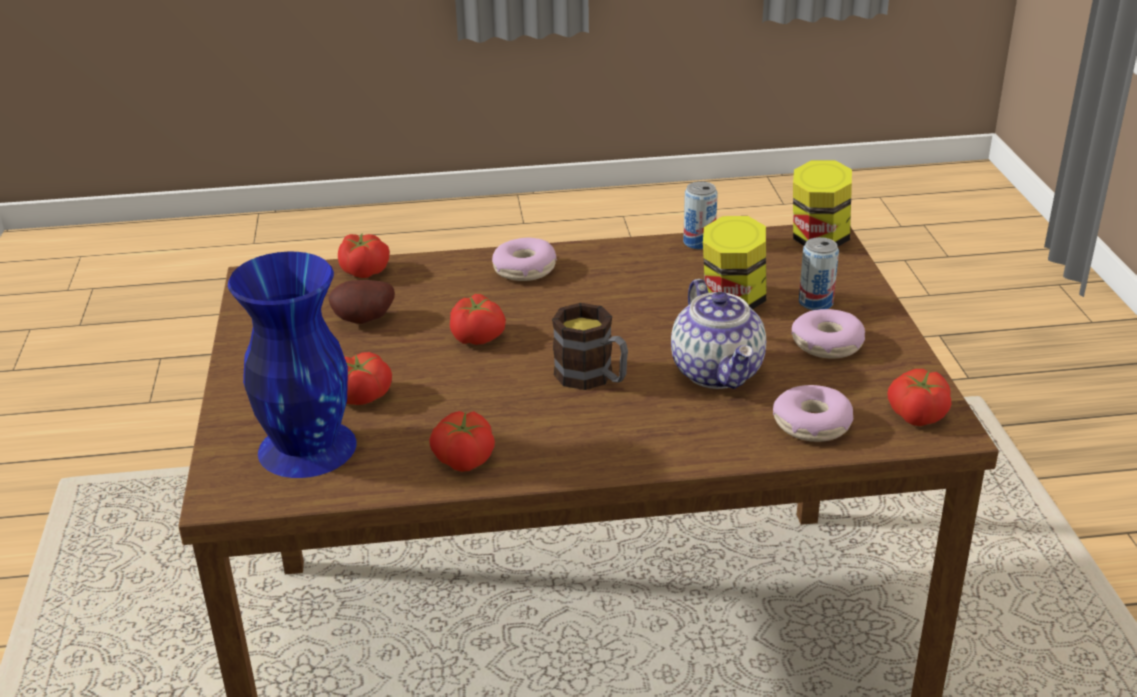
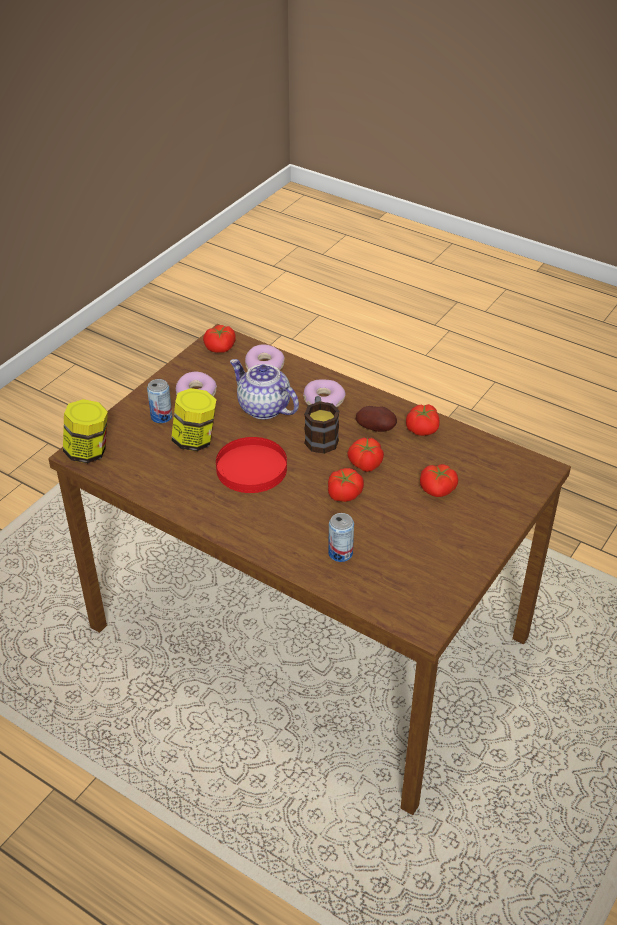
camera: 140 degrees left, 10 degrees up
(306, 446) = (487, 474): blue vase -> none
(365, 270) = (353, 589): tomato -> tomato (365, 463)
(365, 321) = (392, 542): potato -> potato (377, 429)
(524, 270) = (264, 529): donut -> donut (323, 401)
(624, 308) = (251, 468): none -> red plate
(699, 242) = (146, 490): can -> can (340, 553)
(718, 372) = (263, 408): teapot -> teapot turned 75 degrees counterclockwise

